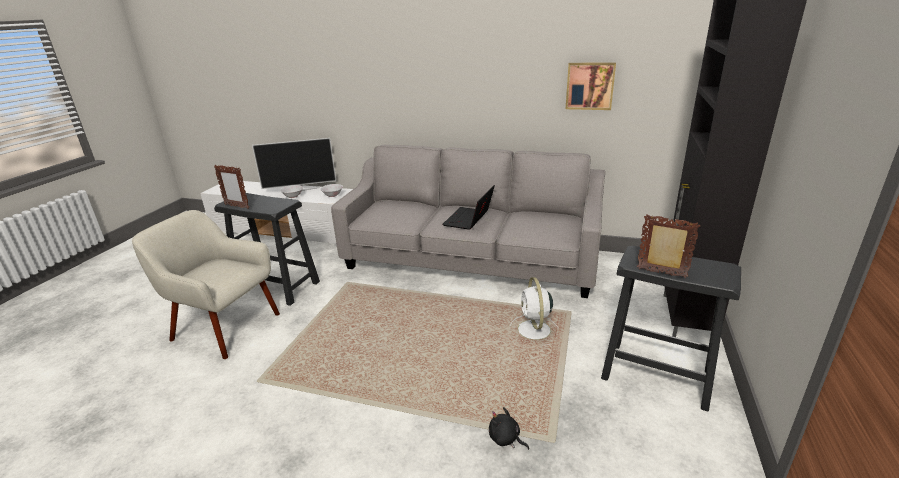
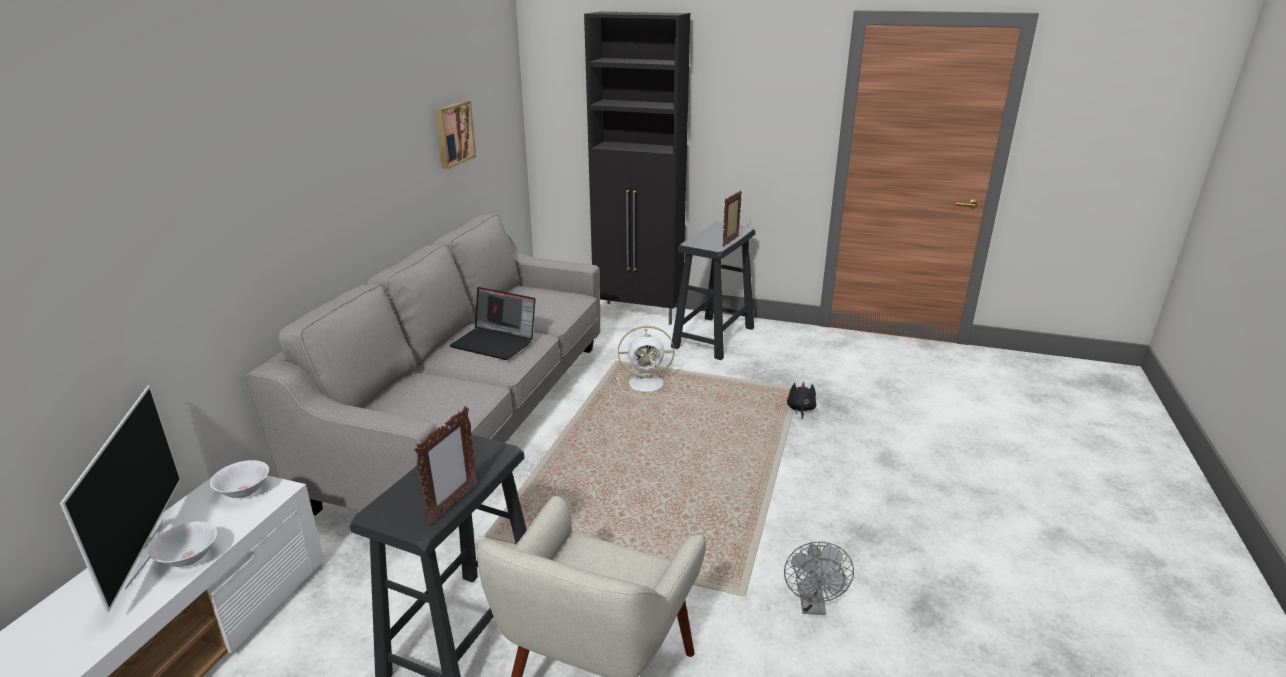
camera: 90 degrees left, 0 degrees up
(231, 416) = (813, 606): none -> grey fan
(505, 439) = (800, 409): black plush toy -> black plush toy turned 150 degrees clockwise

